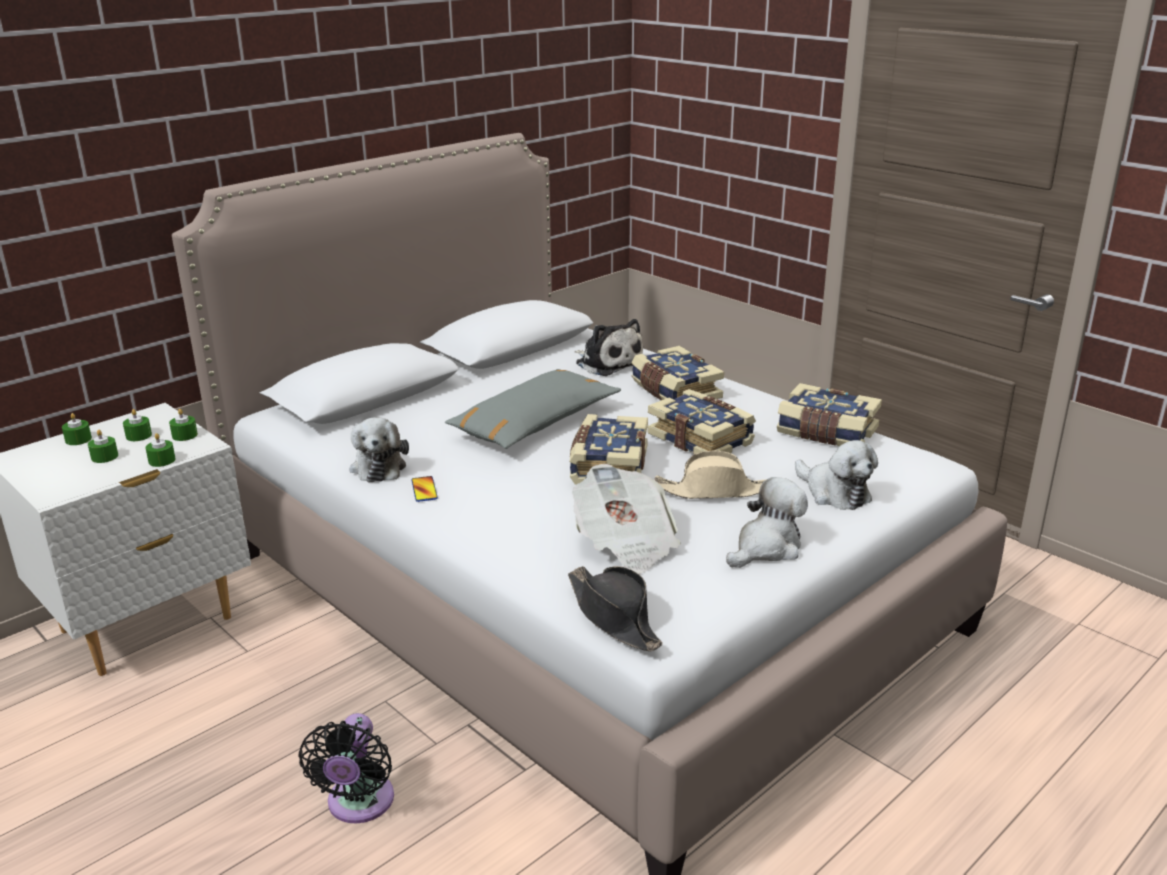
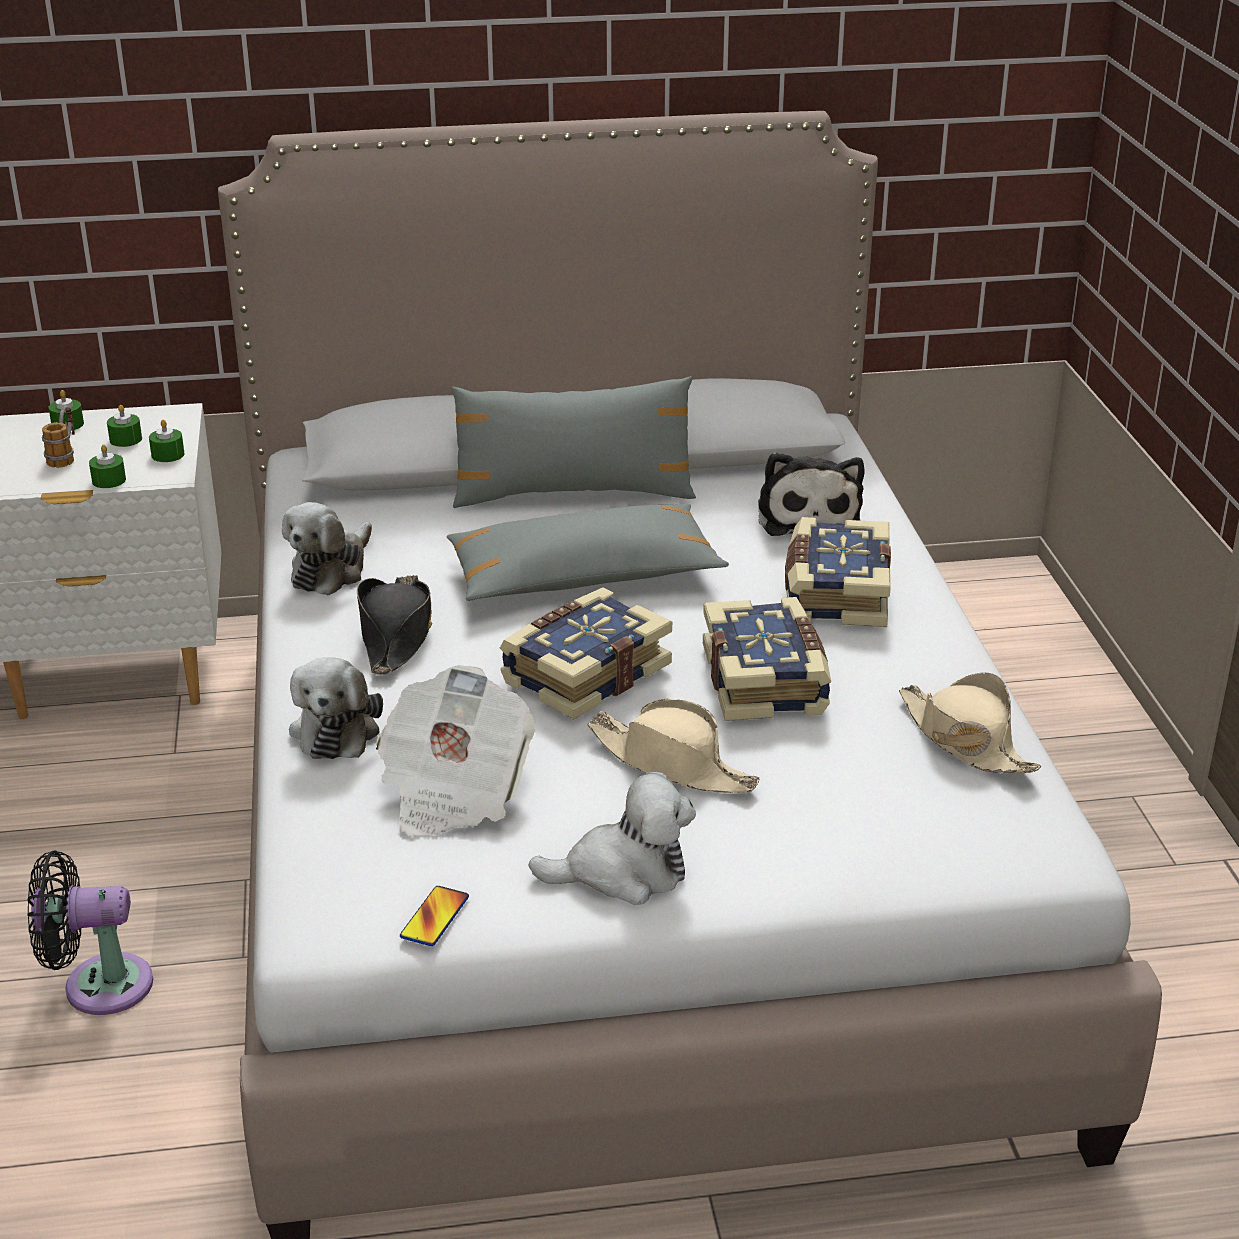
camera: 35 degrees right, 5 degrees up
(104, 457) = (65, 456): green candle -> mug
(358, 804) = (98, 985): black fan -> black fan turned 45 degrees clockwise
(424, 490) = (338, 621): phone -> phone (434, 917)
(468, 388) = (573, 493): none -> grey pillow
(614, 617) = (315, 876): black hat -> black hat (396, 635)
(826, 433) = (964, 740): book -> beige hat
(834, 493) = (833, 836): plush toy -> plush toy (336, 728)

